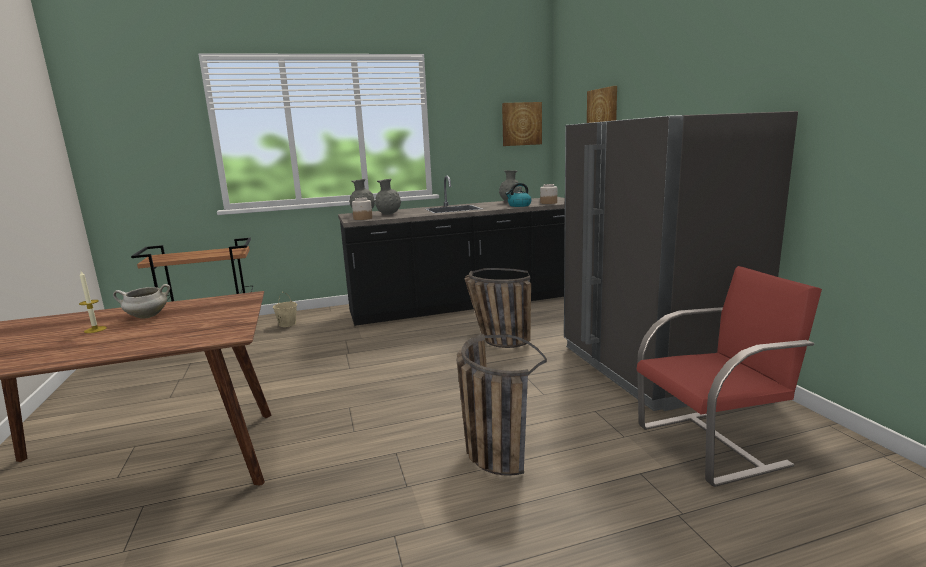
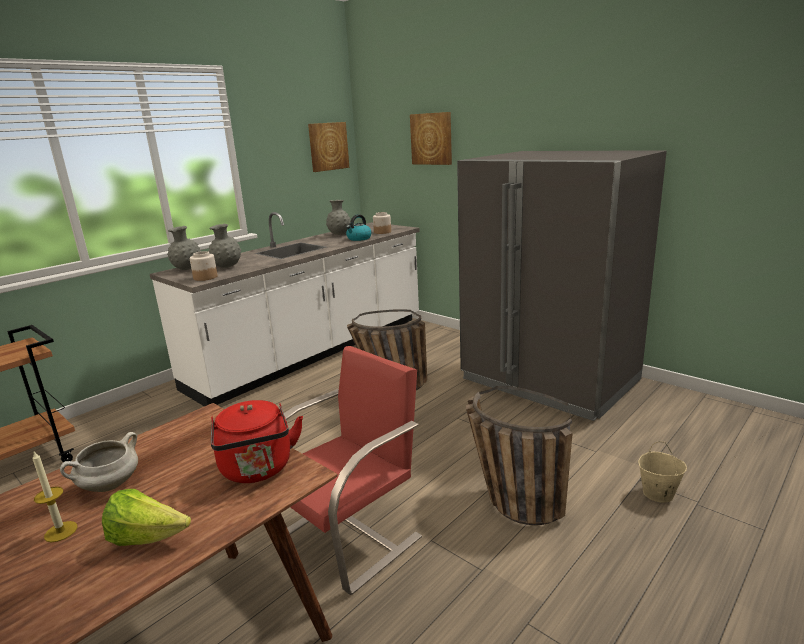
camera: 30 degrees left, 5 degrees up
(117, 342) = (148, 538): none -> lettuce
(218, 327) = (258, 470): none -> red kettle
(287, 324) = (109, 429): beige bucket -> beige bucket (657, 493)
(467, 304) = (313, 352): black counter -> white counter
(713, 445) = (658, 437): red chair -> red chair (350, 536)

